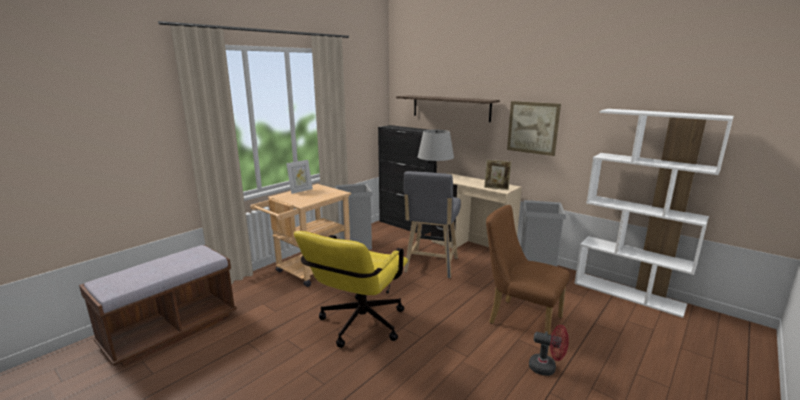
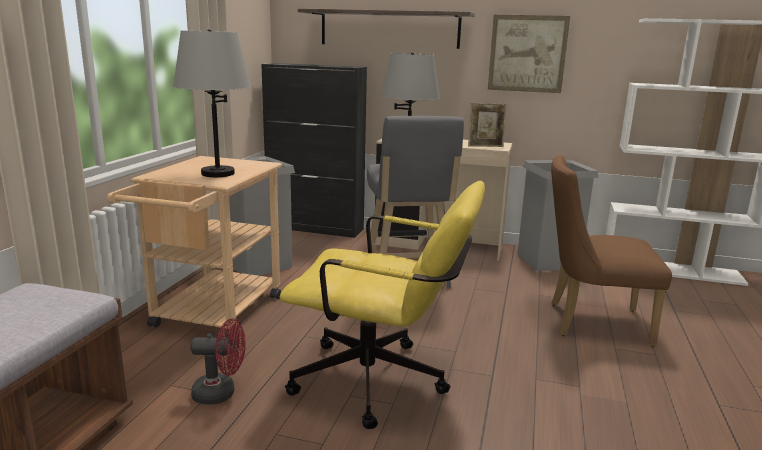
camera: 25 degrees left, 0 degrees up
(300, 190) = (185, 166): picture frame -> none
(309, 197) = (218, 173): none -> grey table lamp
(358, 326) = (382, 383): yellow office chair -> yellow office chair turned 75 degrees counterclockwise
(547, 368) = (684, 375): red fan -> red fan (221, 393)

